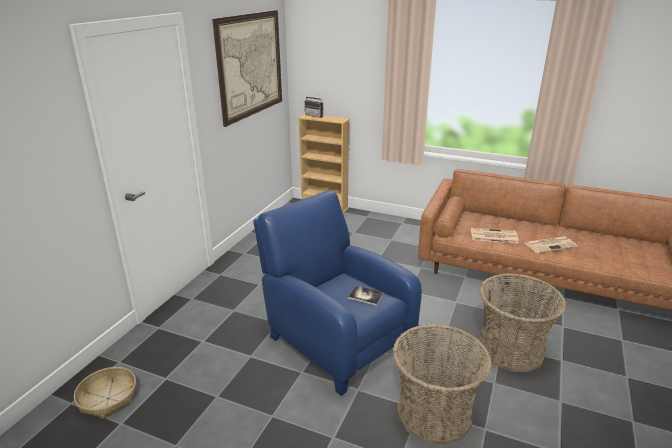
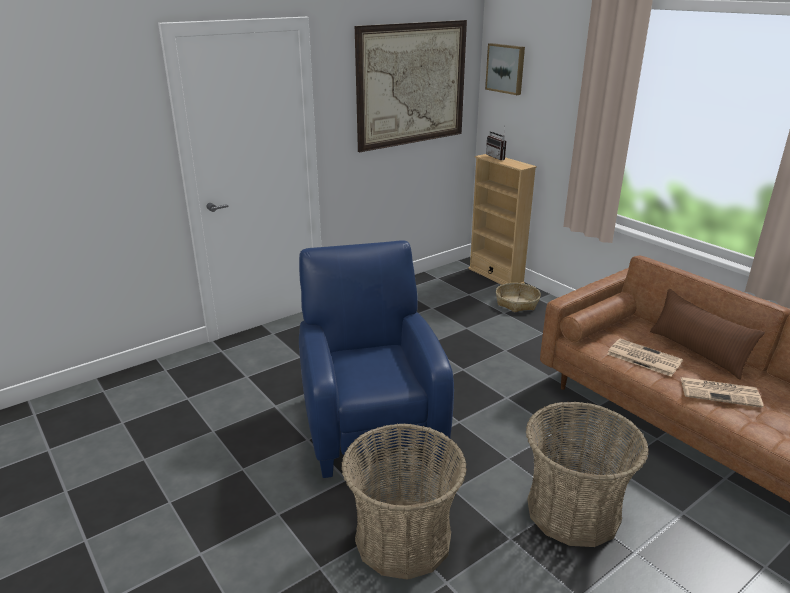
camera: 30 degrees right, 0 degrees up
(108, 398) = (131, 398): basket -> basket (517, 303)
(312, 46) = (506, 68): none -> picture
(365, 296) = (387, 374): book -> none
(515, 224) = (697, 352): none -> brown pillow

